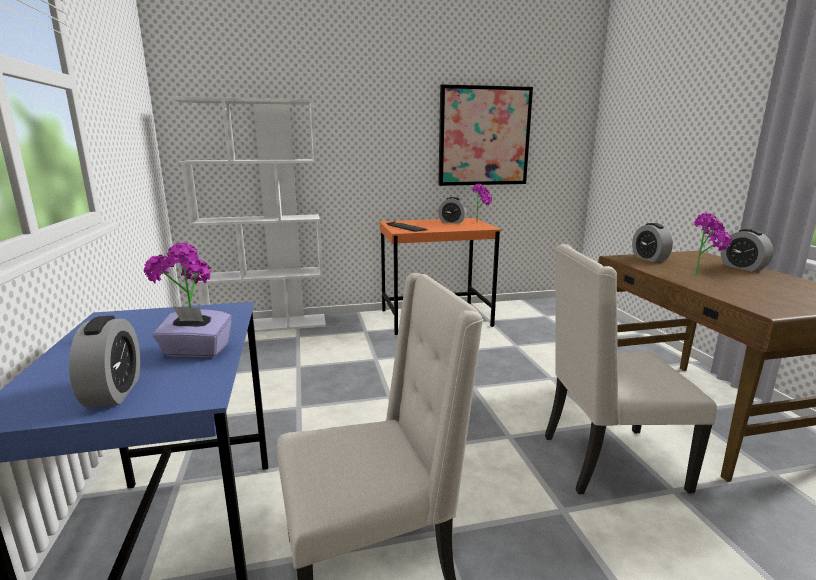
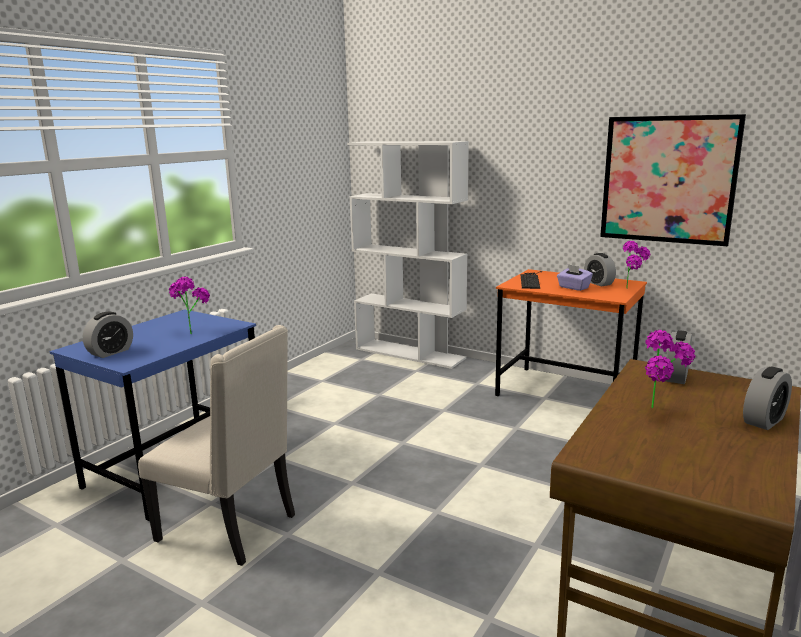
camera: 45 degrees right, 0 degrees up
(196, 351) = (170, 344): purple tissue box -> purple tissue box (573, 287)
(608, 462) = (478, 570): beige chair -> none
(742, 267) = (764, 420): alarm clock -> alarm clock turned 150 degrees counterclockwise

